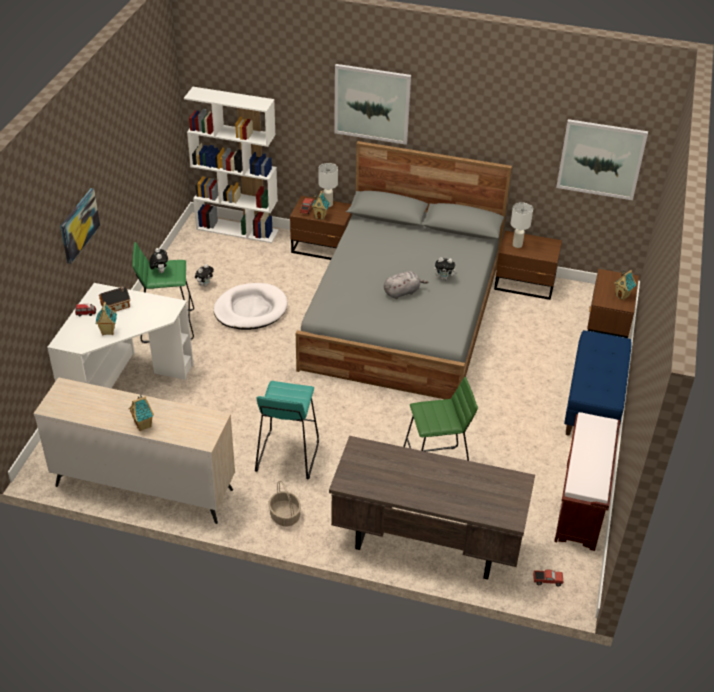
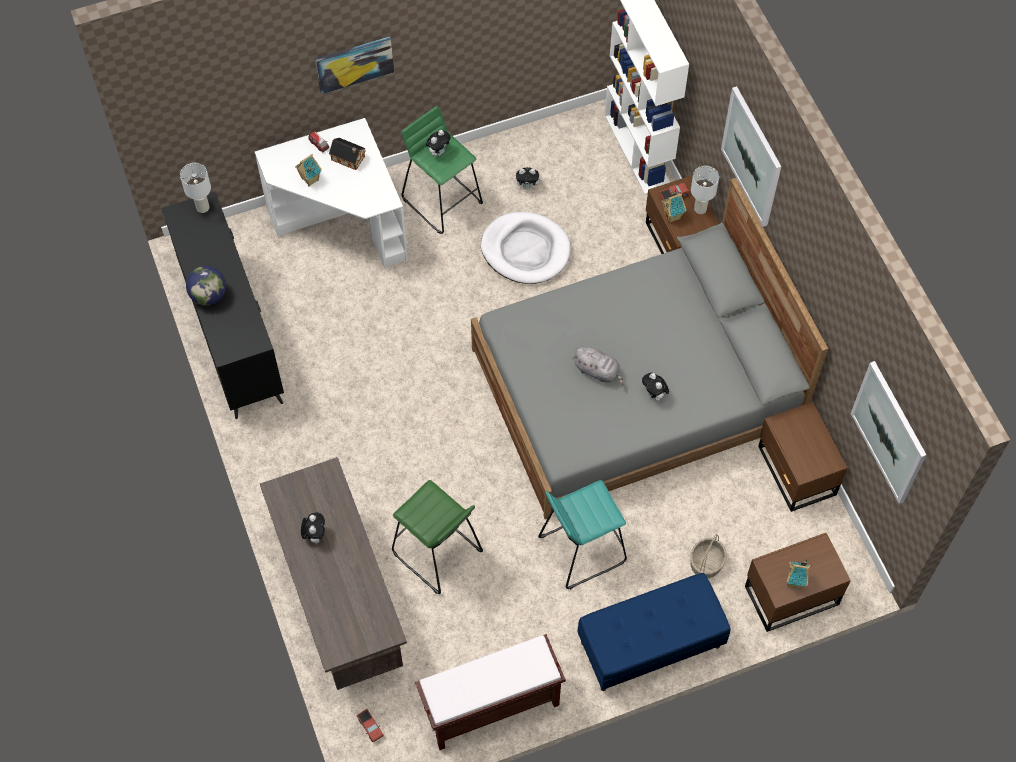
camera: 55 degrees right, 20 degrees up
(144, 425) = (208, 295): toy house -> globe
(144, 487) = (233, 334): beige dresser -> black dresser
(285, 516) = (284, 465): basket -> basket (706, 563)
(287, 456) = (355, 418): turquoise stool -> turquoise stool (581, 549)
(403, 480) = (315, 535): none -> plush toy
(517, 244) = (796, 428): white table lamp -> white table lamp (203, 207)

